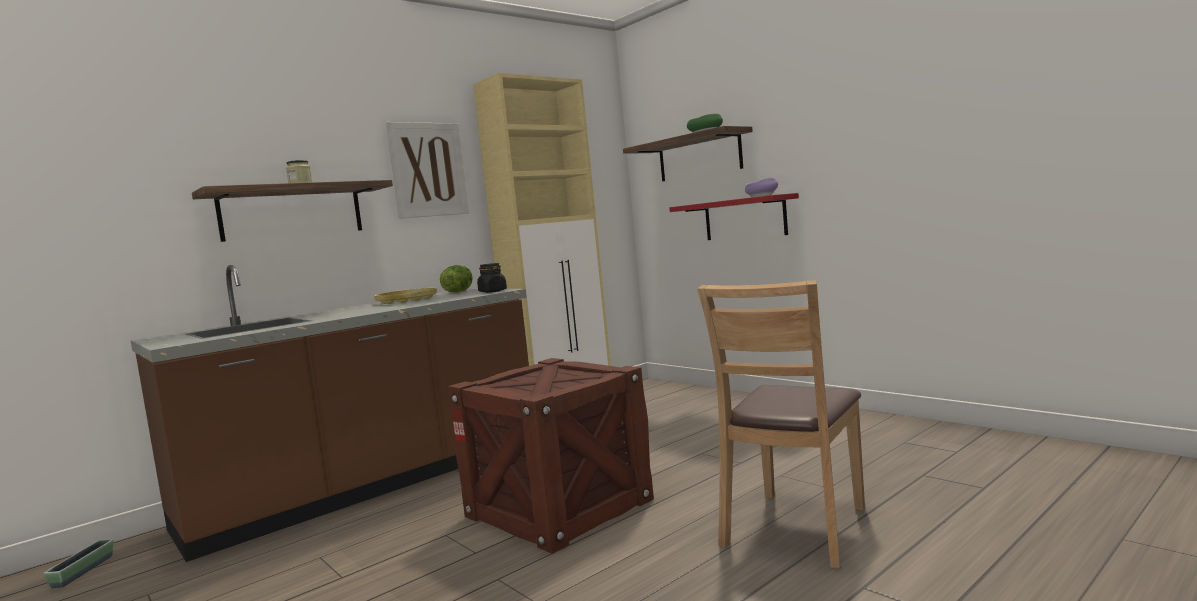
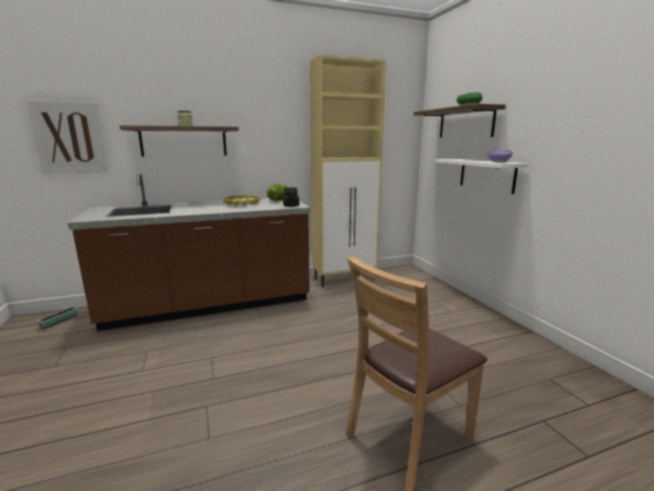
camera: 20 degrees right, 10 degrees up
(428, 169) = (273, 119): picture -> picture (69, 137)
(559, 507) = (282, 358): crate -> none
(744, 218) = (486, 175): red shelf -> white shelf

